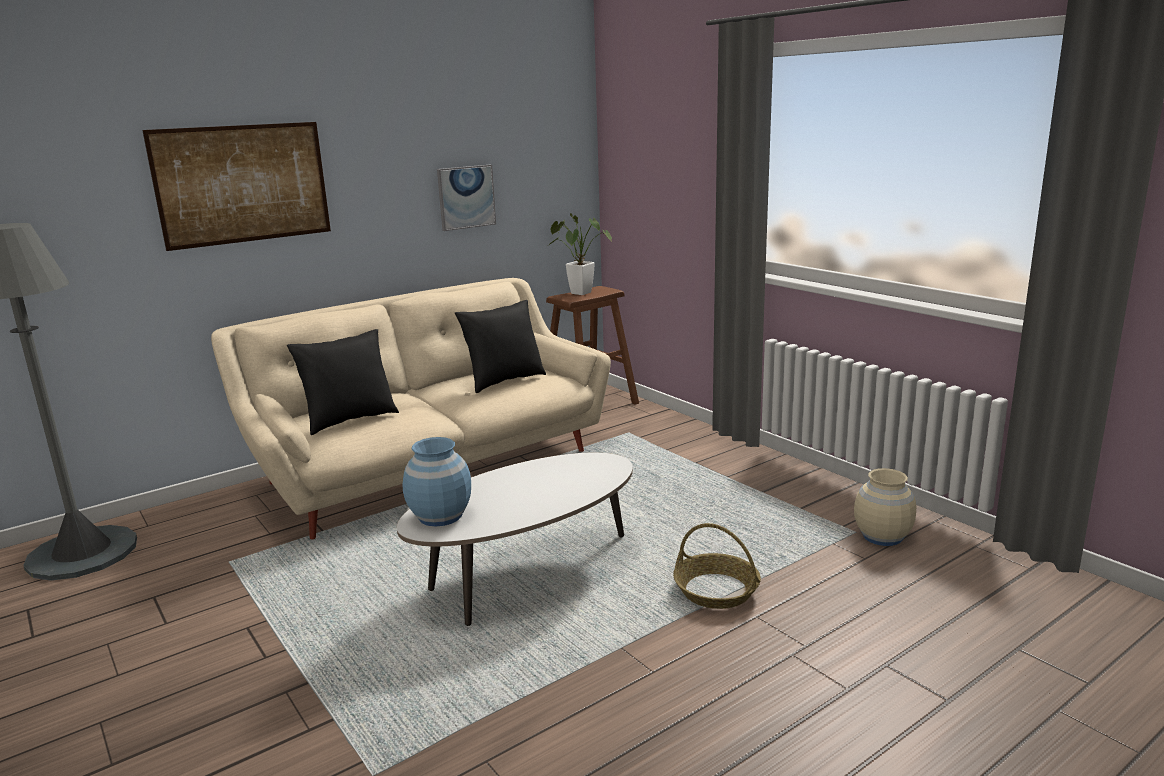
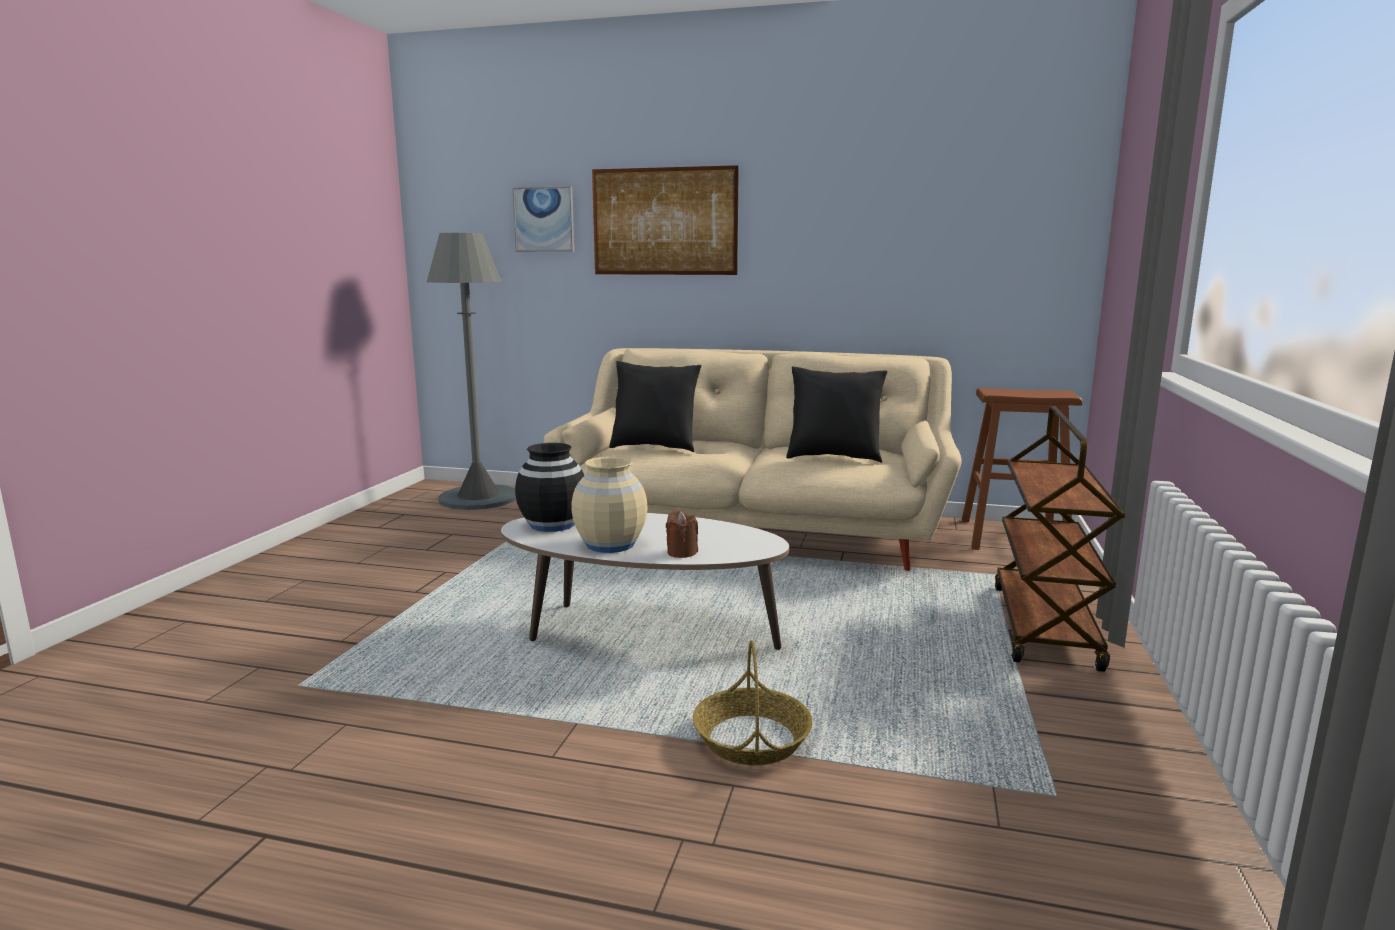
camera: 50 degrees right, 5 degrees down
(440, 516) = (552, 524): blue vase -> black vase
(466, 197) = (897, 256): picture -> picture (544, 219)
(577, 292) = (1022, 390): potted plant -> none
(581, 490) = (681, 552): none -> brown candle
(706, 453) = (1045, 627): none -> brown cart
(882, 536) = (1088, 824): beige vase -> beige vase (611, 544)

